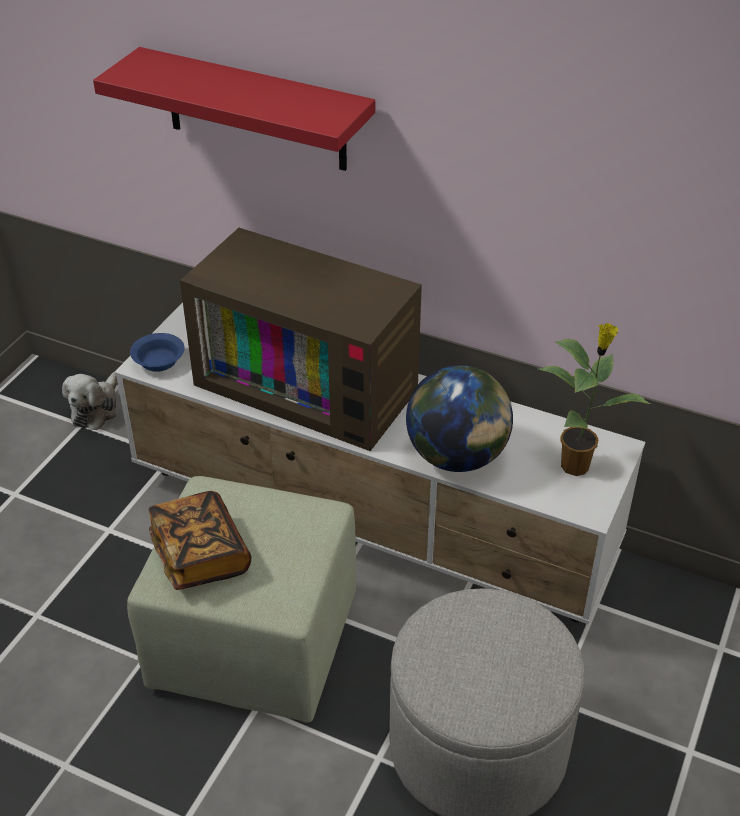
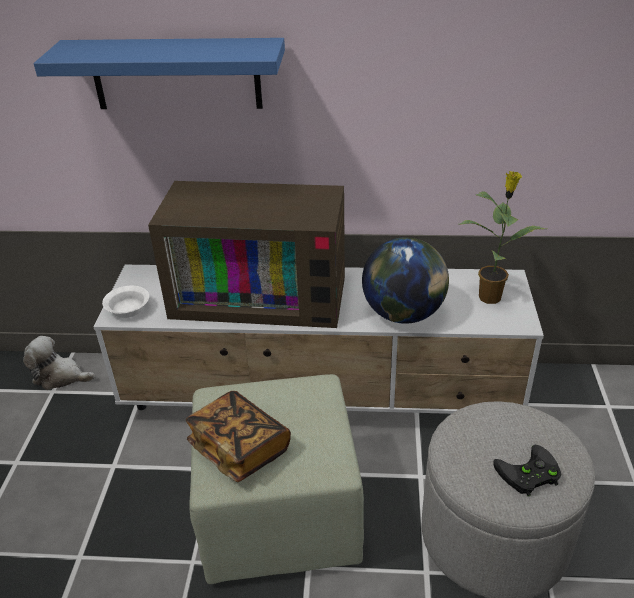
camera: 20 degrees left, 5 degrees down
(96, 409) = (60, 376): plush toy -> plush toy turned 105 degrees clockwise
(159, 362) = (128, 310): blue bowl -> white bowl
(255, 110) = (176, 74): red shelf -> blue shelf
(490, 686) = (528, 475): none -> black game controller

